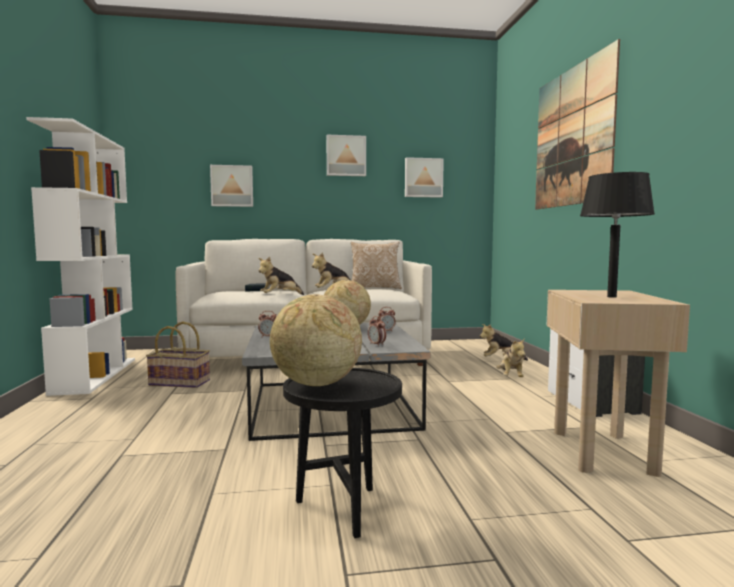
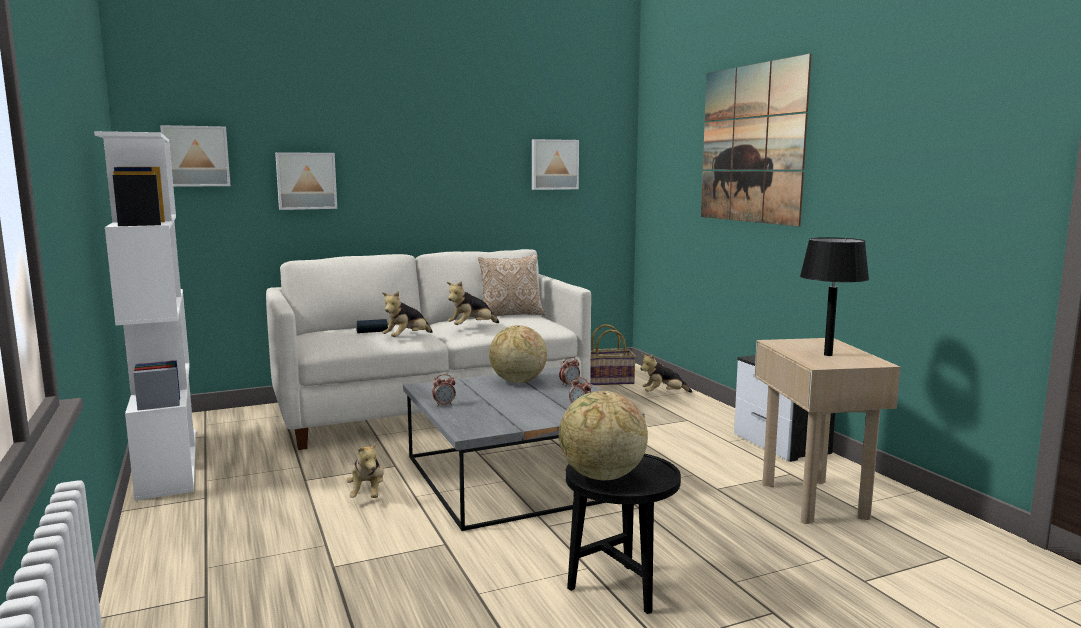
camera: 15 degrees left, 5 degrees up
(180, 382) = (300, 462): basket -> basket (608, 381)
(346, 156) = (457, 137): picture -> picture (196, 156)
(511, 377) = (686, 418): plush toy -> plush toy (367, 494)

